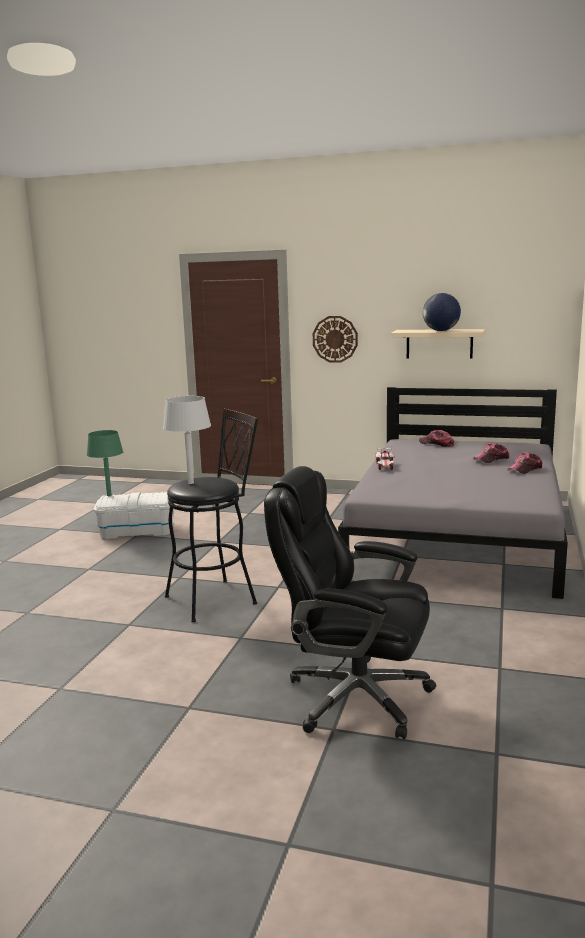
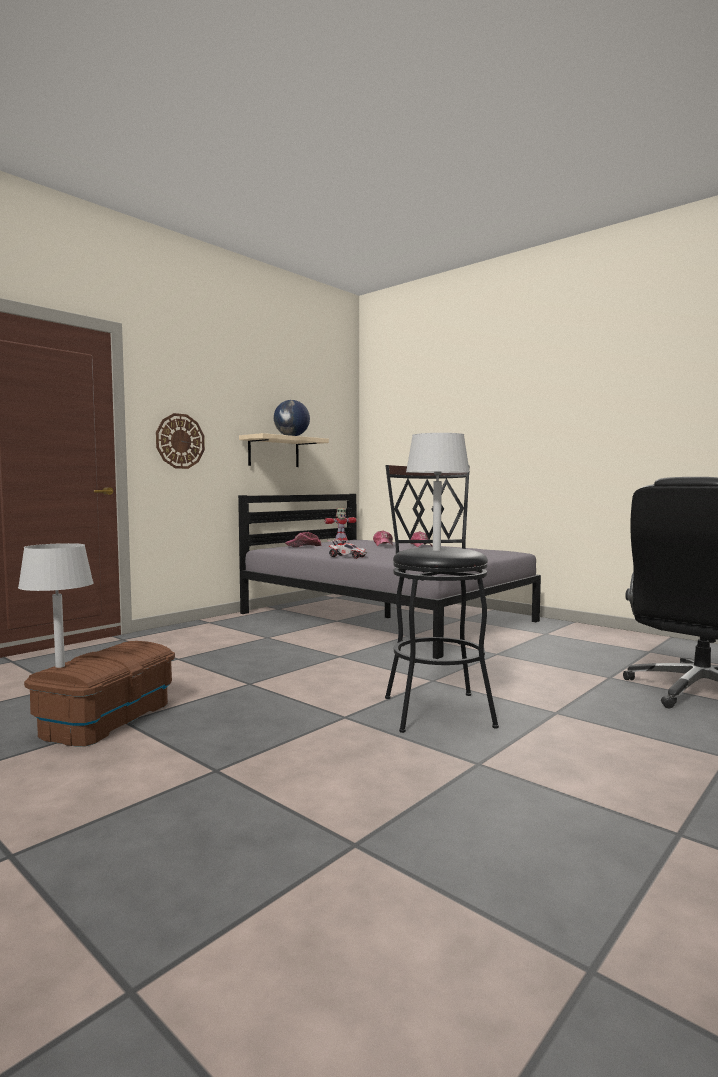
camera: 65 degrees left, 10 degrees down
(109, 495) = (60, 666): green table lamp -> grey table lamp
(137, 531) = (107, 719): white storage box -> brown storage box
(513, 442) = (341, 540): none -> toy robot

